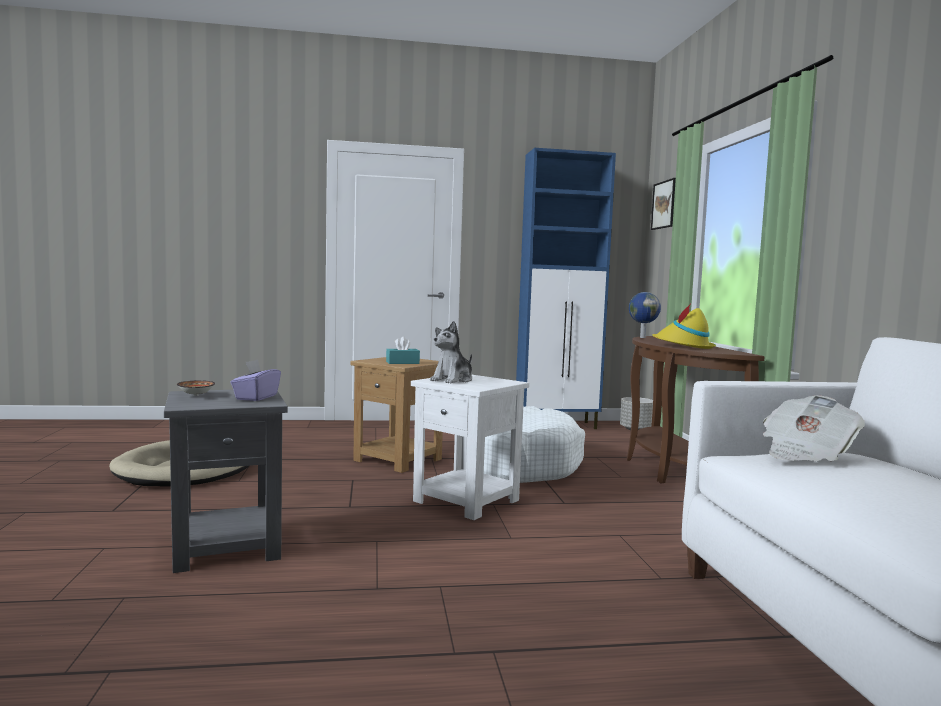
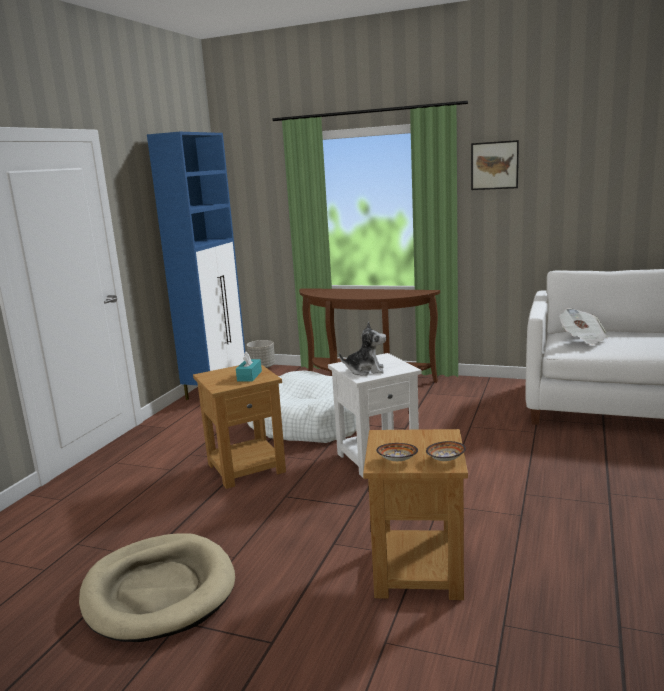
camera: 60 degrees left, 10 degrees up
(197, 404) = (444, 459): none -> bowl
(228, 546) = (417, 570): grey side table -> brown side table
(256, 397) = (419, 438): purple tissue box -> none
(453, 380) = (365, 370): plush toy -> plush toy turned 60 degrees counterclockwise
(642, 337) = (314, 294): globe -> none
(663, 204) = (250, 176): picture -> picture (494, 165)
(683, 346) = (380, 295): yellow hat -> none

